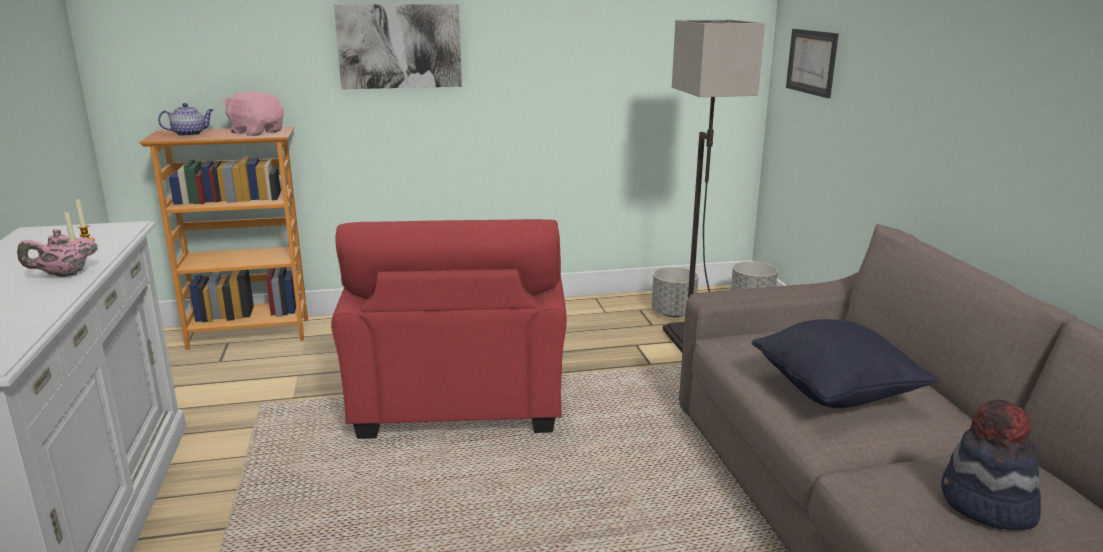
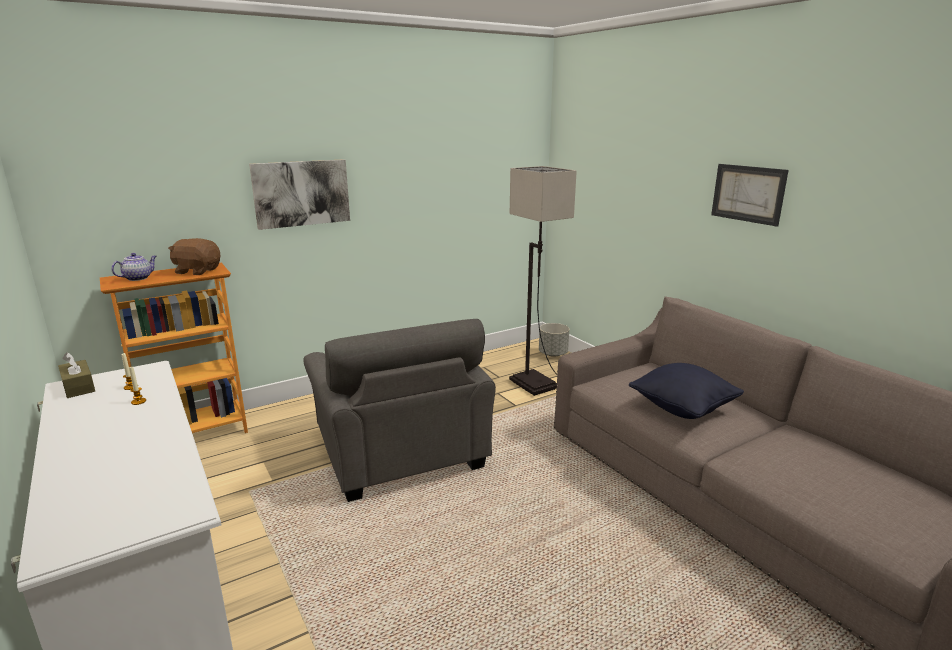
camera: 20 degrees left, 0 degrees up
(41, 234) = (78, 387): none -> brown tissue box
(64, 275) = (152, 421): pink teapot -> none
(257, 132) = (197, 271): pink plush toy -> brown plush toy
(459, 394) = (400, 452): red armchair -> grey armchair
(673, 313) = (507, 366): grey planter -> none
(812, 62) = (584, 190): picture -> picture (748, 193)
(986, 505) = (806, 462): hat -> none

